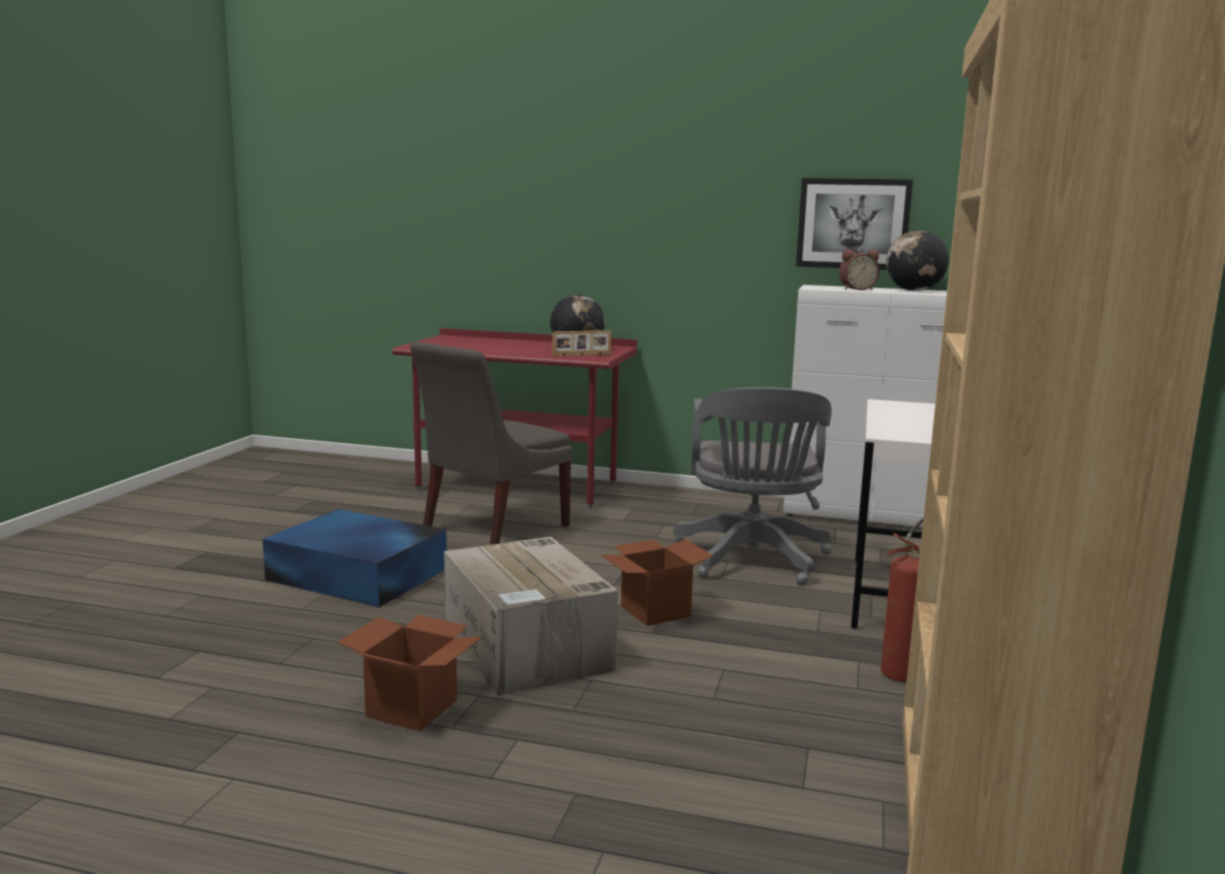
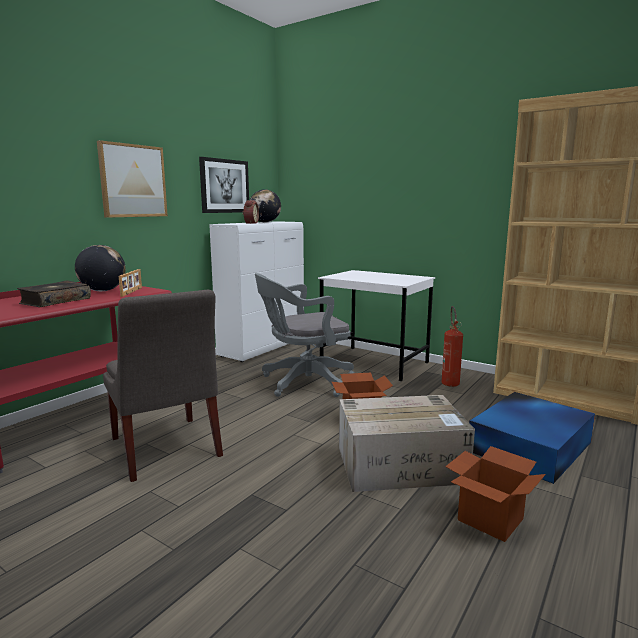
camera: 70 degrees left, 0 degrees up
(359, 575) = (216, 527): blue storage box -> blue storage box (531, 446)
(508, 348) = (55, 301): none -> book
(679, 217) = (133, 181): none -> picture
(752, 561) = (303, 382): grey office chair -> grey office chair turned 135 degrees clockwise

